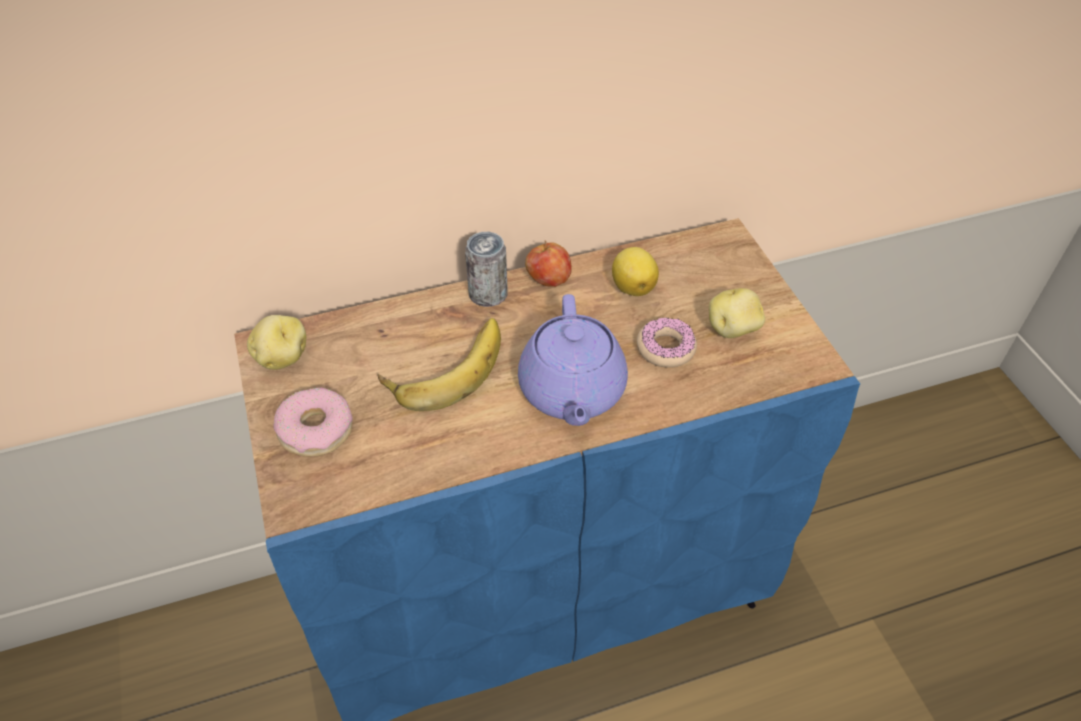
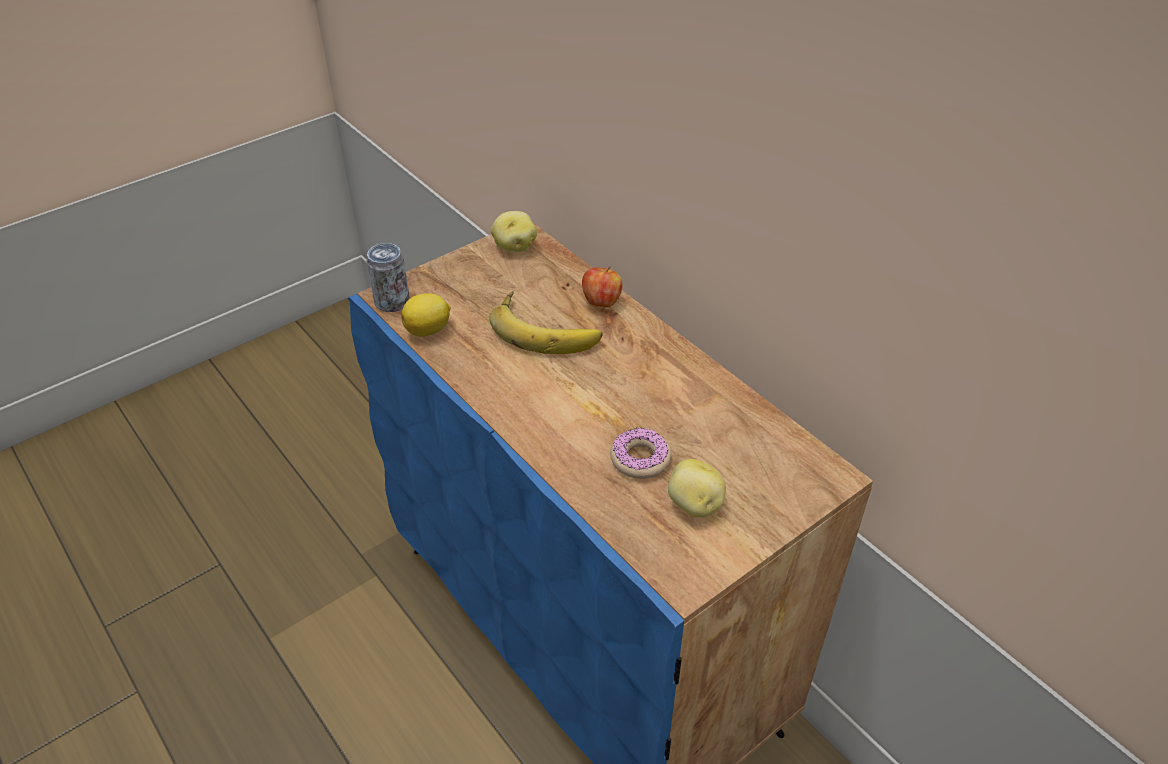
camera: 70 degrees right, 5 degrees down
(315, 430) = (454, 284): donut -> none
(488, 294) = (642, 329): can -> can (392, 302)
(548, 281) = (682, 361): apple -> apple (601, 302)
(572, 391) = (555, 408): purple teapot -> none
(633, 286) = (710, 419): lemon -> lemon (429, 330)

